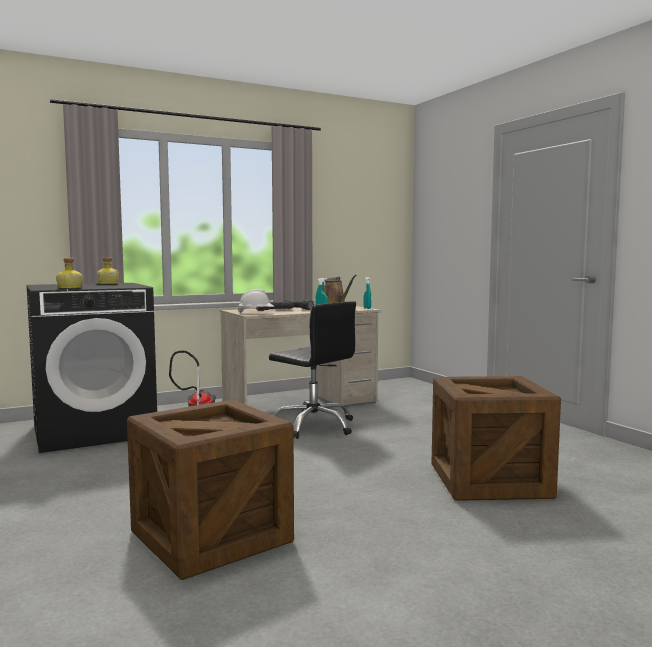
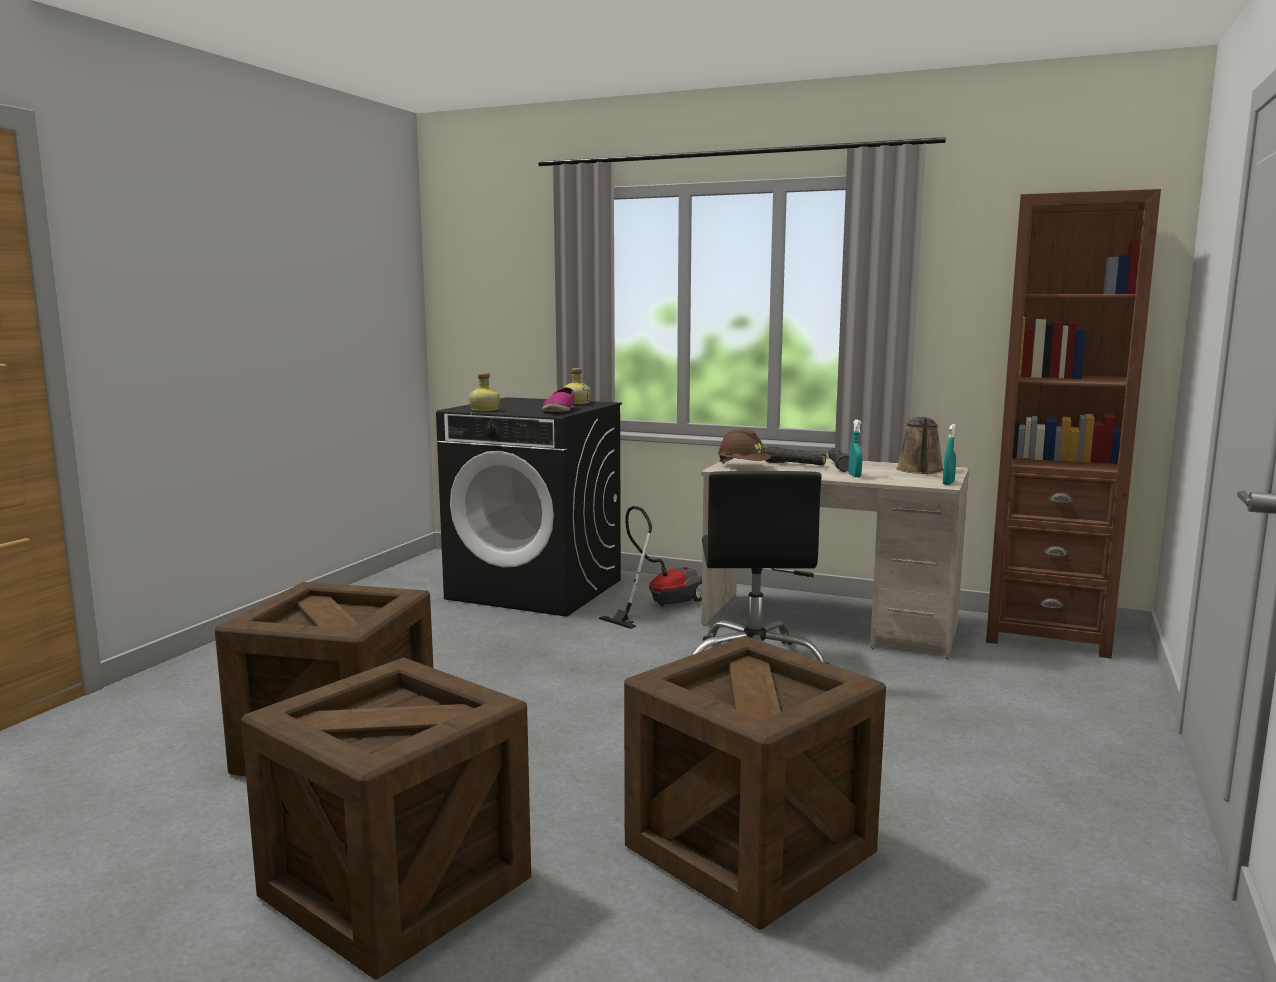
camera: 50 degrees right, 5 degrees up
(126, 285) = (559, 410): none -> shoe
(256, 313) = (743, 466): white hard hat -> brown hard hat
(384, 385) = (1047, 634): none -> brown bookcase
(424, 561) = (396, 888): none -> crate

